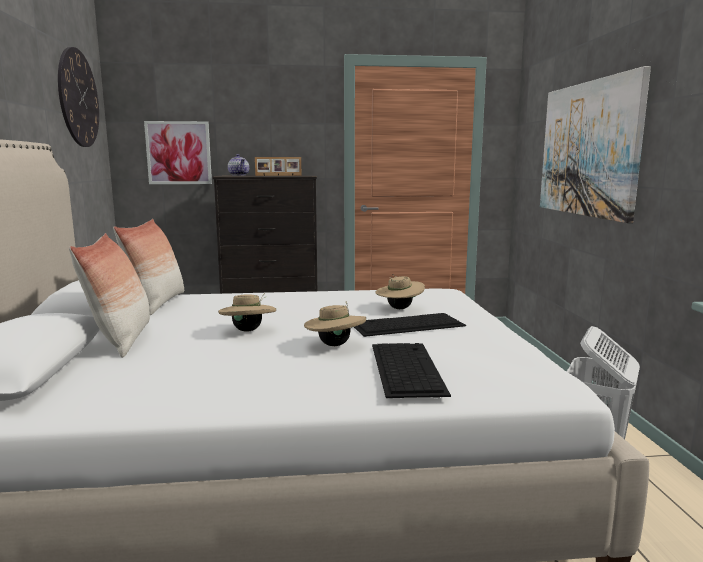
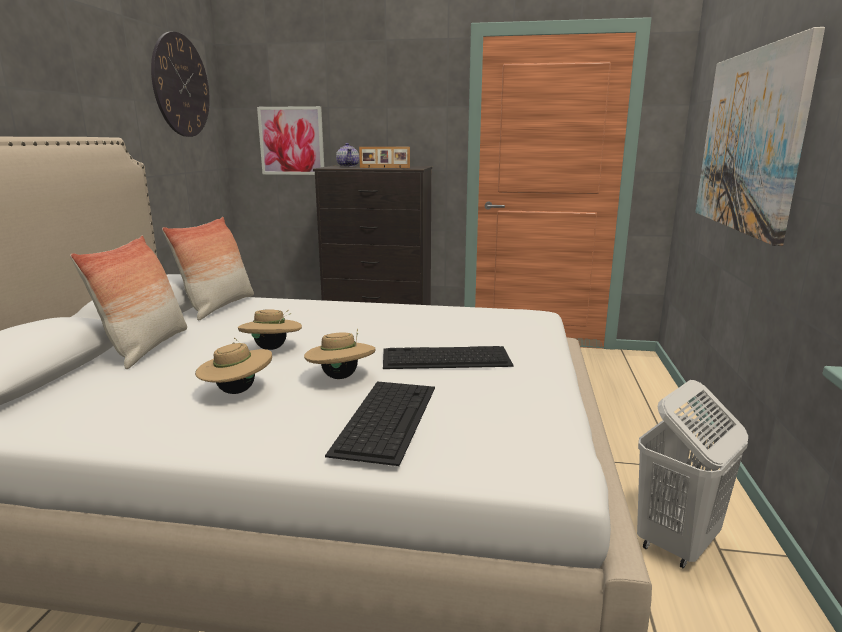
camera: 15 degrees right, 5 degrees up
(399, 308) = (459, 334): beige hat -> beige hat (237, 391)

